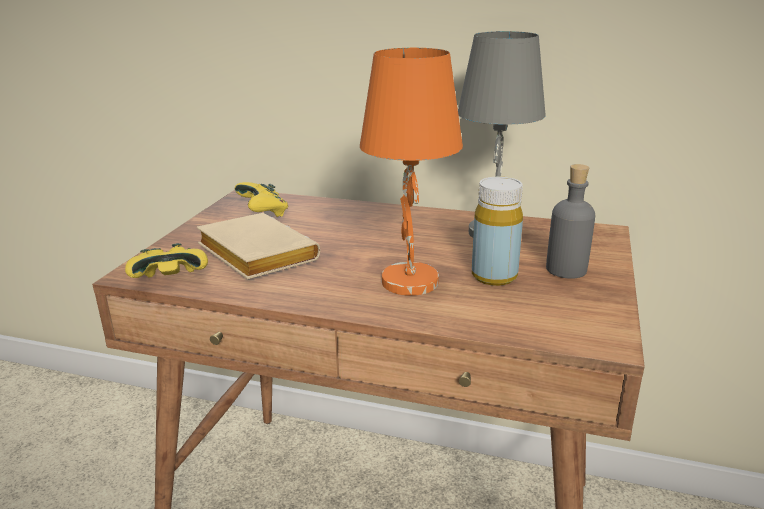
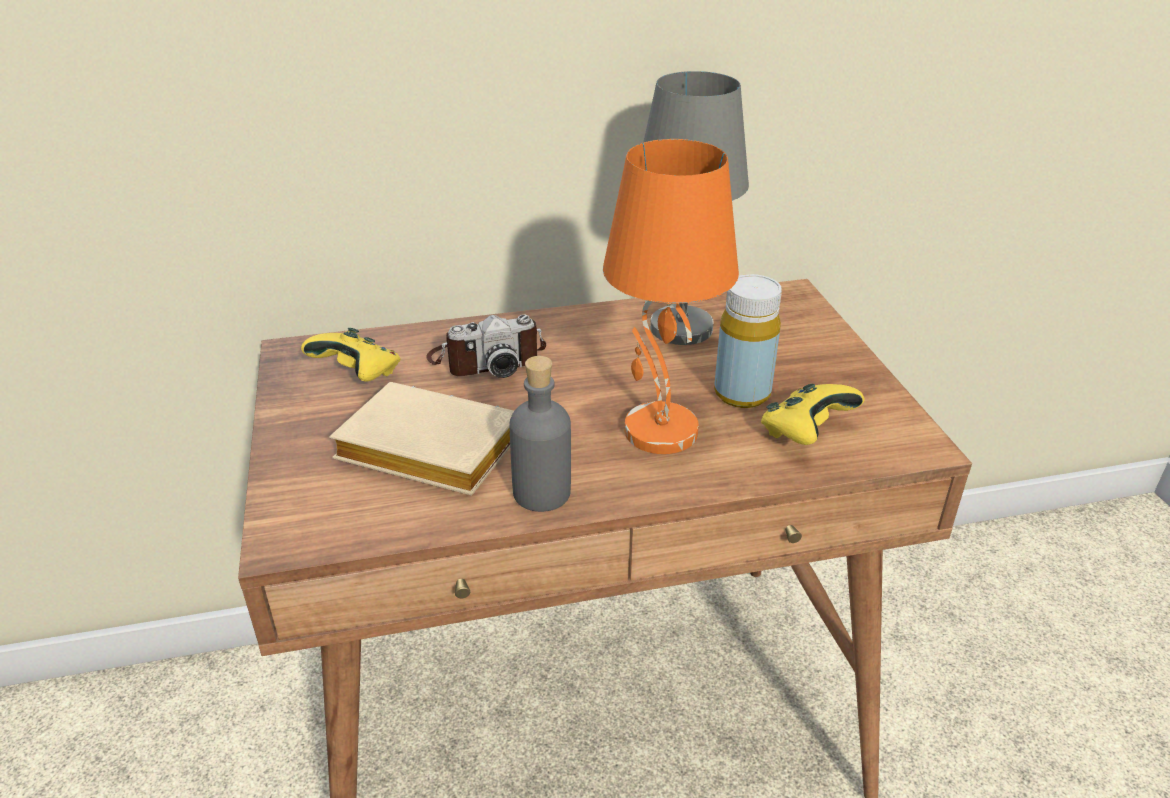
camera: 30 degrees left, 10 degrees up
(171, 280) = (356, 531): yellow game controller -> yellow game controller (805, 433)
(344, 222) = (487, 359): none -> camera
(566, 269) = (803, 361): grey bottle -> grey bottle (542, 492)

